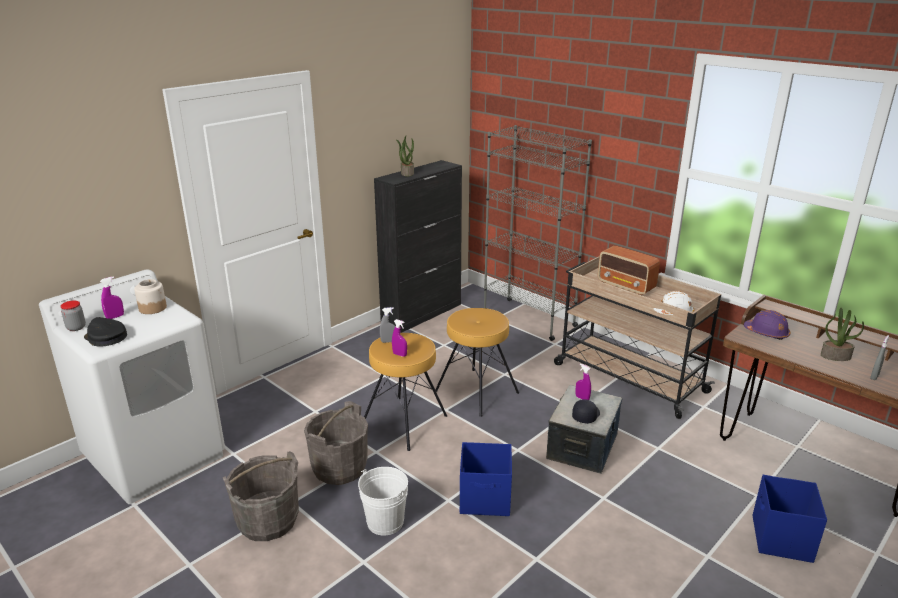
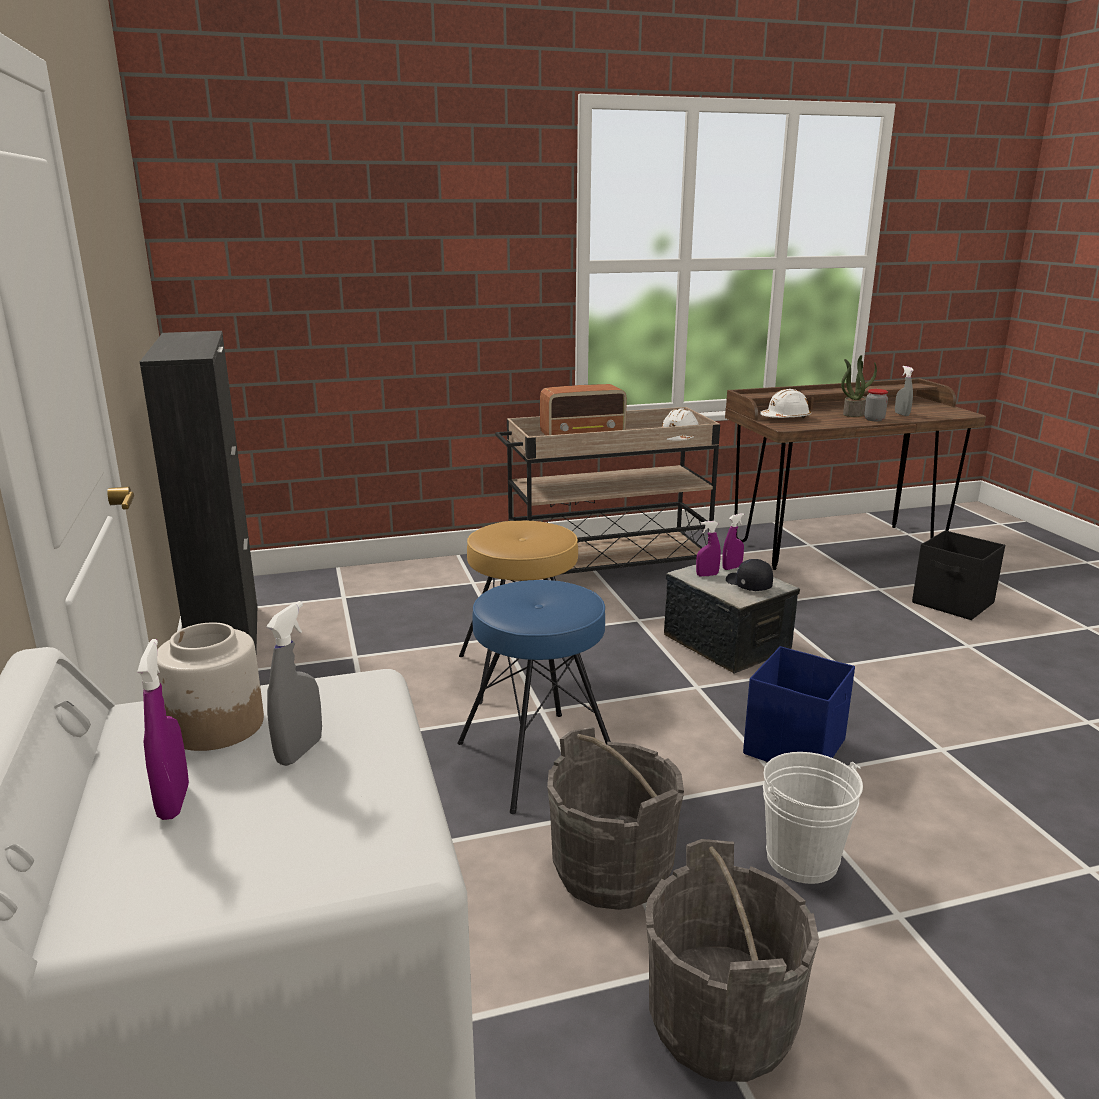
camera: 60 degrees left, 5 degrees down
(76, 327) = (134, 904): jar -> jar (874, 419)
(105, 337) = (320, 836): black cap -> none
(388, 341) = (509, 607): grey spray bottle -> grey spray bottle (299, 751)
(399, 354) = (567, 608): purple spray bottle -> purple spray bottle (732, 568)
(404, 423) = (539, 759): brown stool -> blue stool
(407, 173) = (175, 348): potted plant -> none
(528, 319) = (383, 577): grey bookcase -> none
(766, 333) = (785, 418): purple hard hat -> white hard hat
(781, 539) = (953, 603): blue storage box -> black storage box

